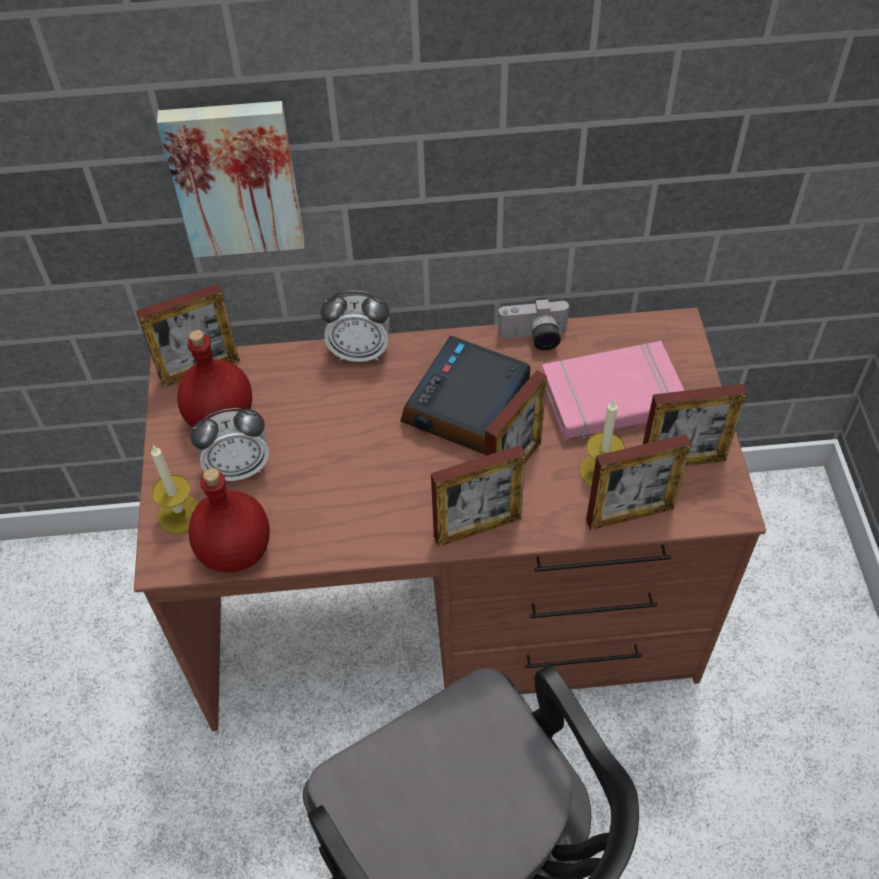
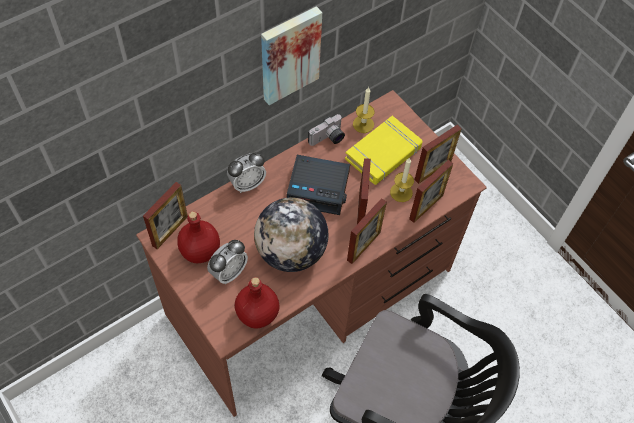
camera: 35 degrees left, 5 degrees up
(180, 514) = (216, 310): candle -> candle (363, 124)
(235, 177) = (178, 123): picture -> picture (289, 54)
(354, 482) = (291, 252): none -> globe
(466, 406) = (319, 188): alarm clock -> alarm clock turned 75 degrees counterclockwise
(612, 398) = (383, 154): pink book -> yellow book

